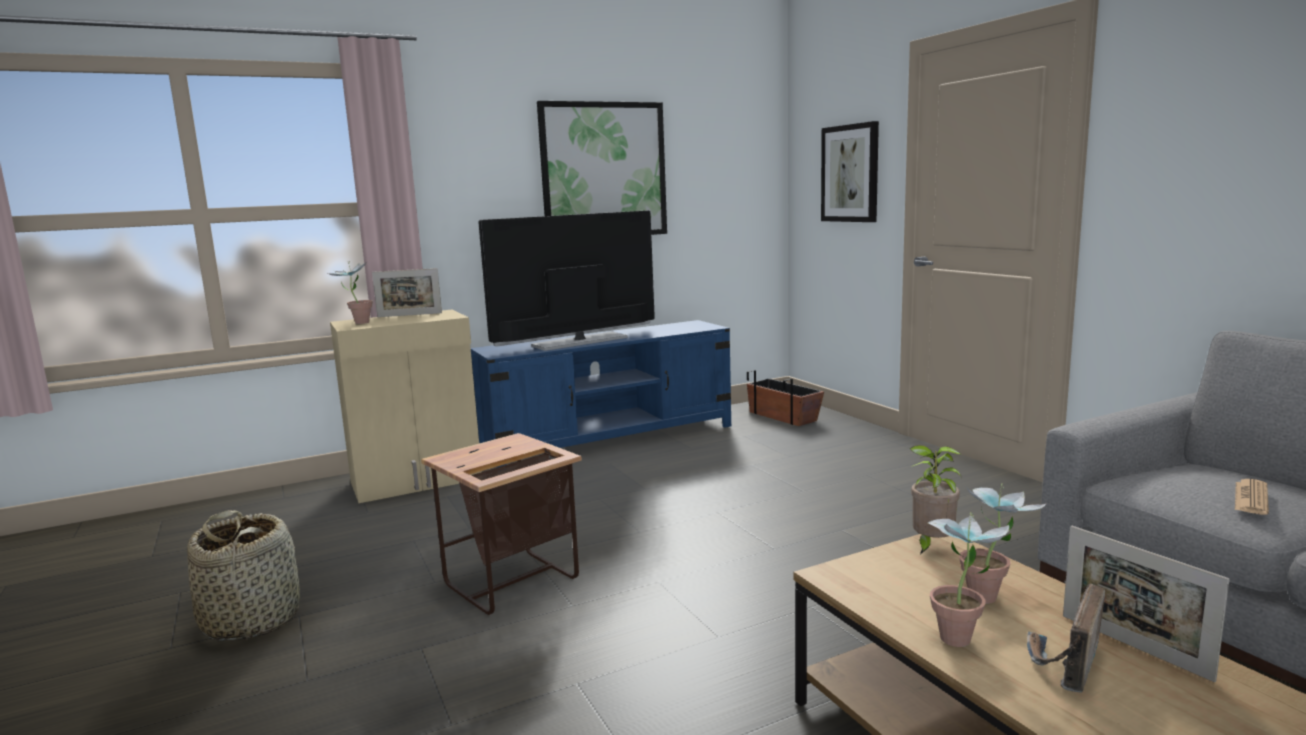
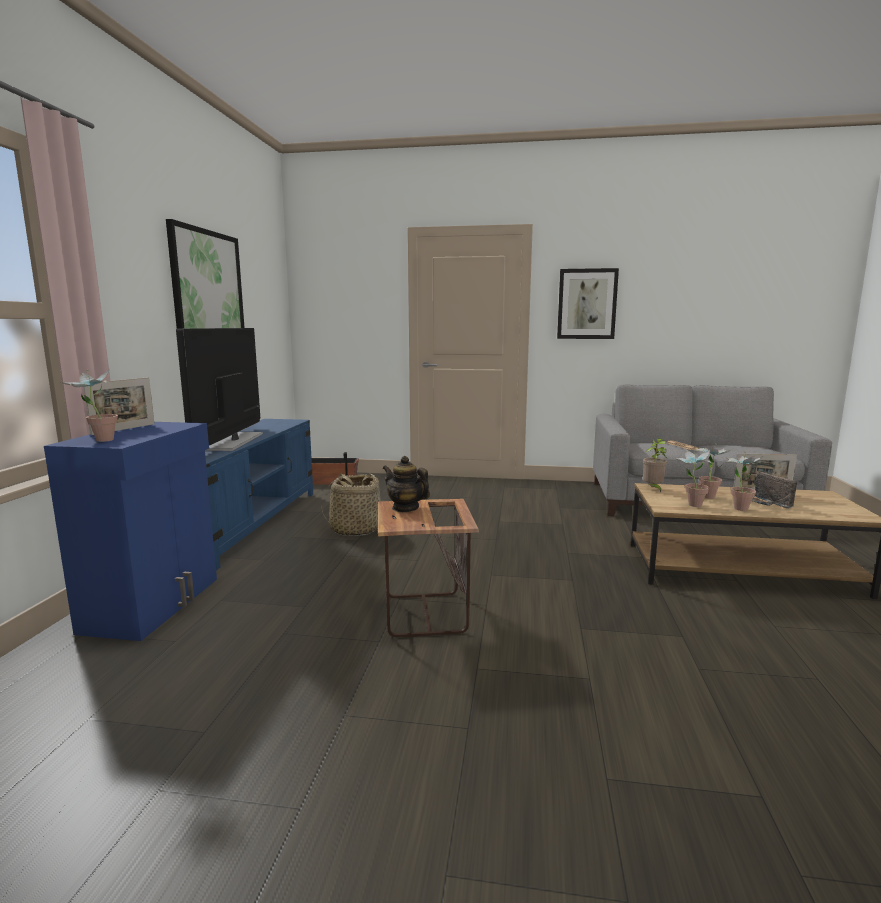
camera: 55 degrees left, 0 degrees up
(252, 620) = (313, 743): basket -> basket (355, 529)
(417, 481) = (155, 604): beige cabinet -> blue cabinet
(508, 446) = (405, 508): none -> teapot
(850, 173) = (357, 308): picture -> picture (587, 304)
(887, 591) = (690, 505): none -> potted plant

